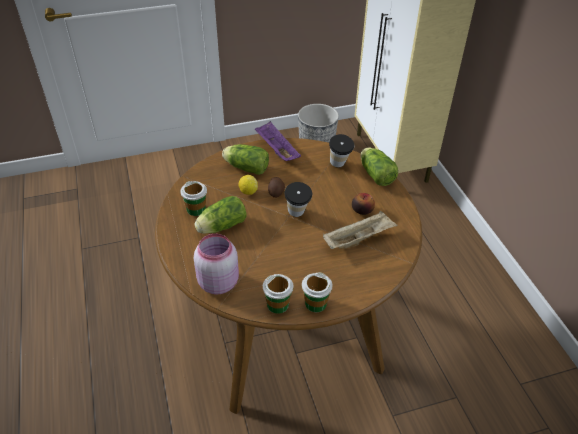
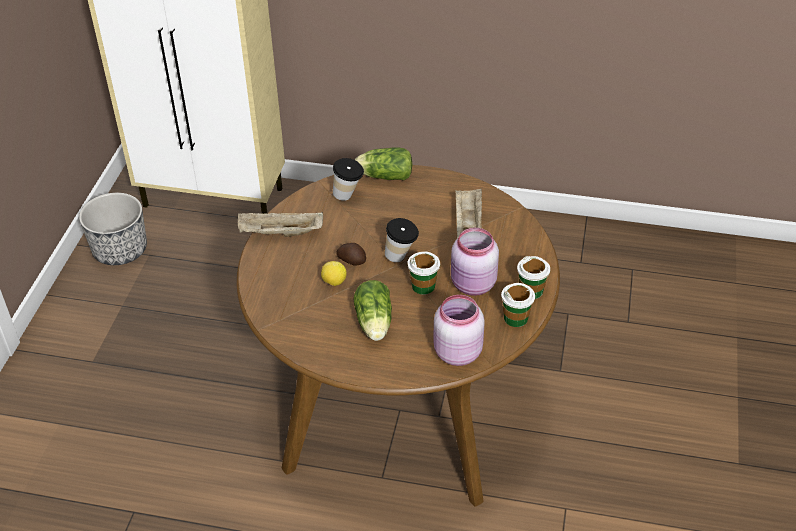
camera: 60 degrees left, 0 degrees up
(196, 209) = (330, 335): cup -> cup (423, 286)
(245, 167) = (289, 270): lettuce -> none
(276, 150) = (280, 233): purple tray -> beige tray
(296, 265) = (473, 285): none -> pink jar
(362, 210) = (429, 208): apple -> none

